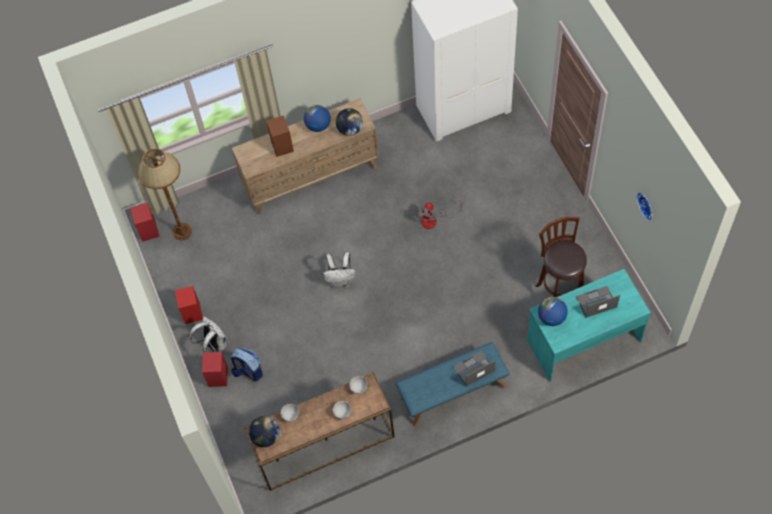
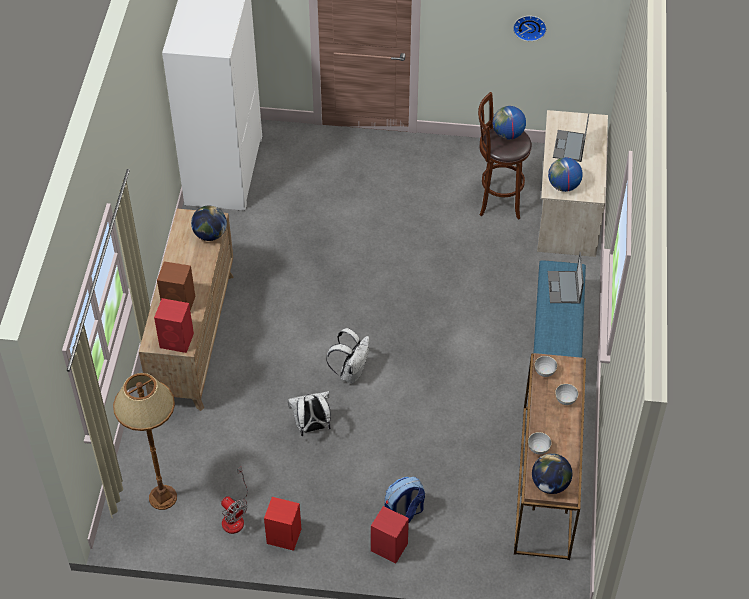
camera: 65 degrees left, 10 degrees down
(149, 231) = (133, 533): red speaker -> red speaker (177, 340)
(214, 345) = (344, 533): white backpack -> white backpack (312, 427)
(318, 126) = (180, 260): globe -> globe (508, 134)
(434, 219) = (339, 257): fan -> fan (234, 516)
(583, 340) = (567, 209): turquoise desk -> beige desk

